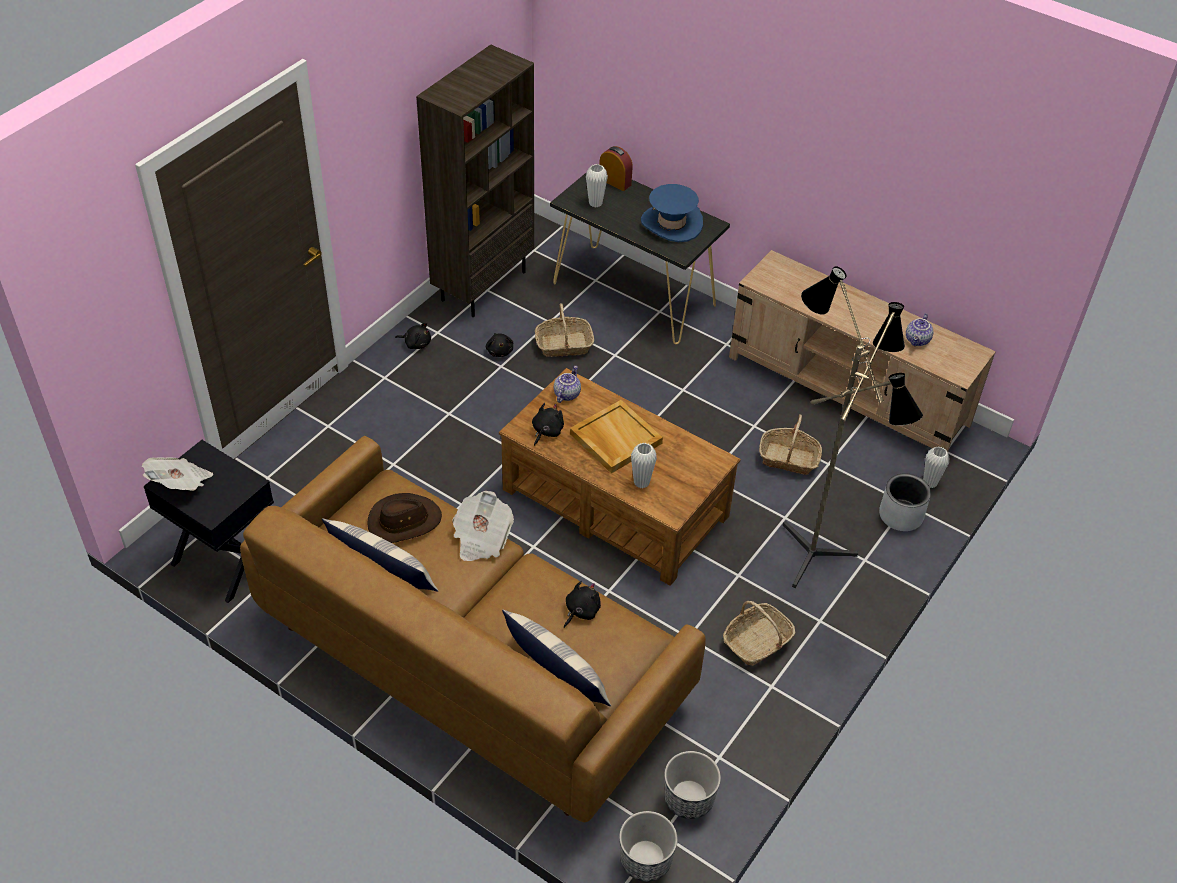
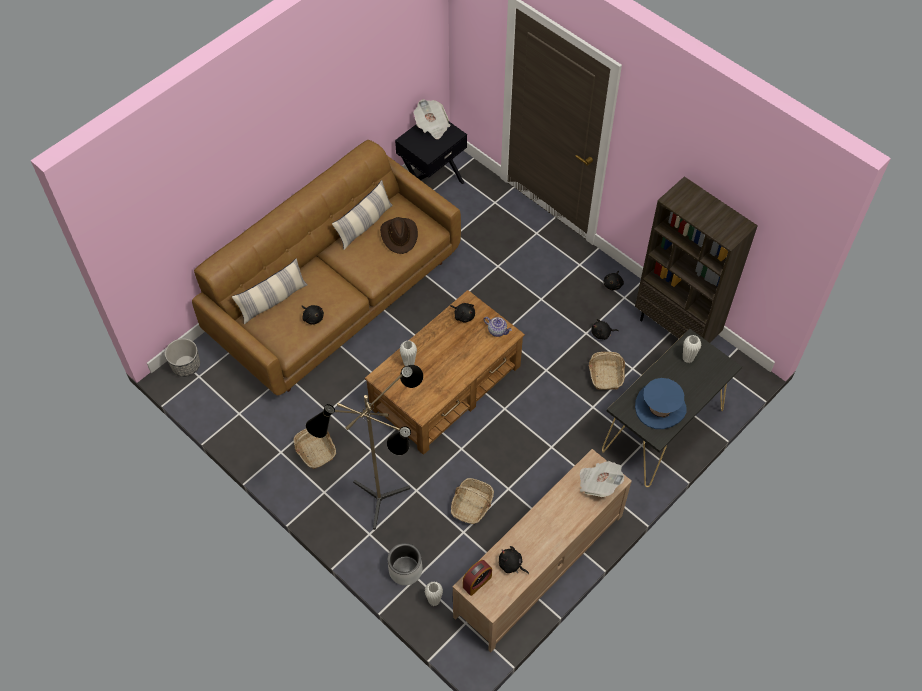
camera: 100 degrees right, 10 degrees up
(481, 538) = (378, 273): newspaper -> newspaper (598, 483)
(615, 181) = (716, 376): alarm clock -> alarm clock (477, 582)
(615, 438) = (451, 353): beige tray -> none
(689, 798) = (216, 393): planter -> none
(918, 340) = (511, 565): teapot -> black plush toy

